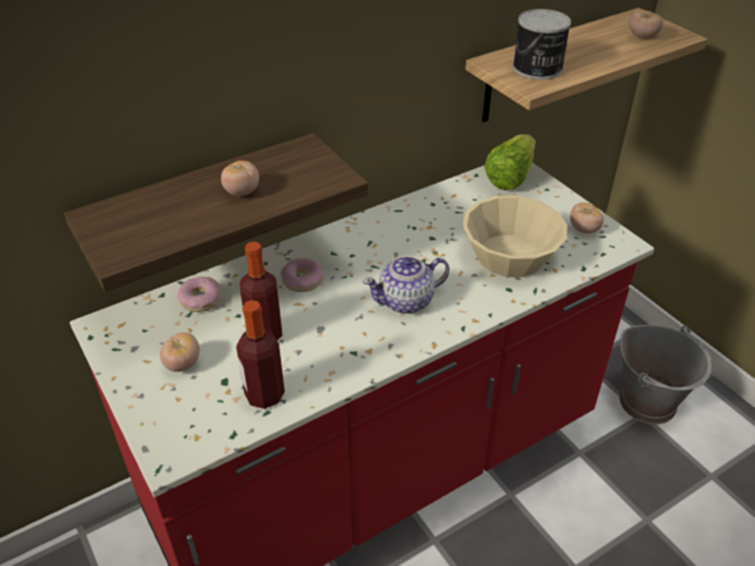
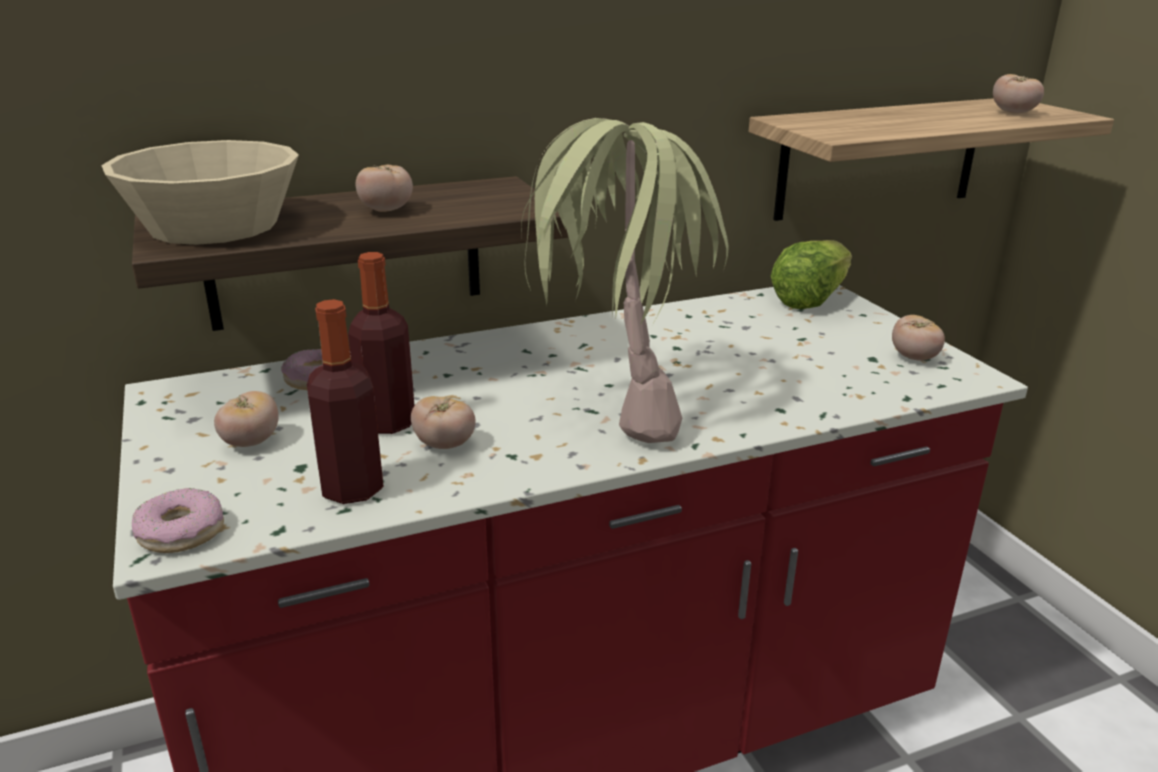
camera: 10 degrees right, 15 degrees down
(302, 280) = (470, 373): donut -> donut (181, 532)
(308, 349) = (444, 445): none -> tomato
(407, 301) = (616, 407): teapot -> potted plant
(509, 255) = (790, 374): beige bowl -> beige bowl (213, 225)
(537, 68) = (851, 125): can -> none
(648, 401) = (1029, 699): grey bucket -> none

